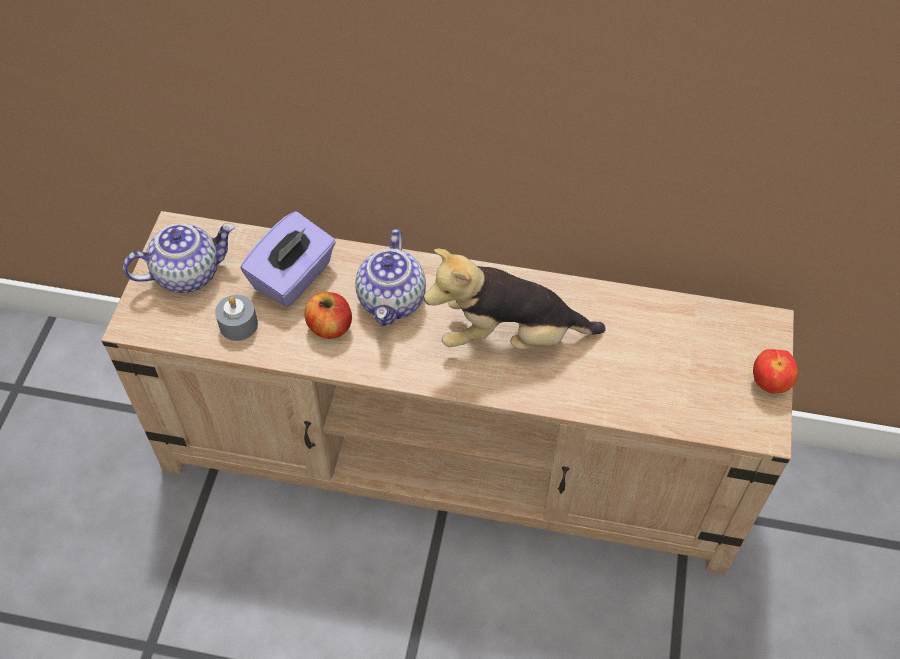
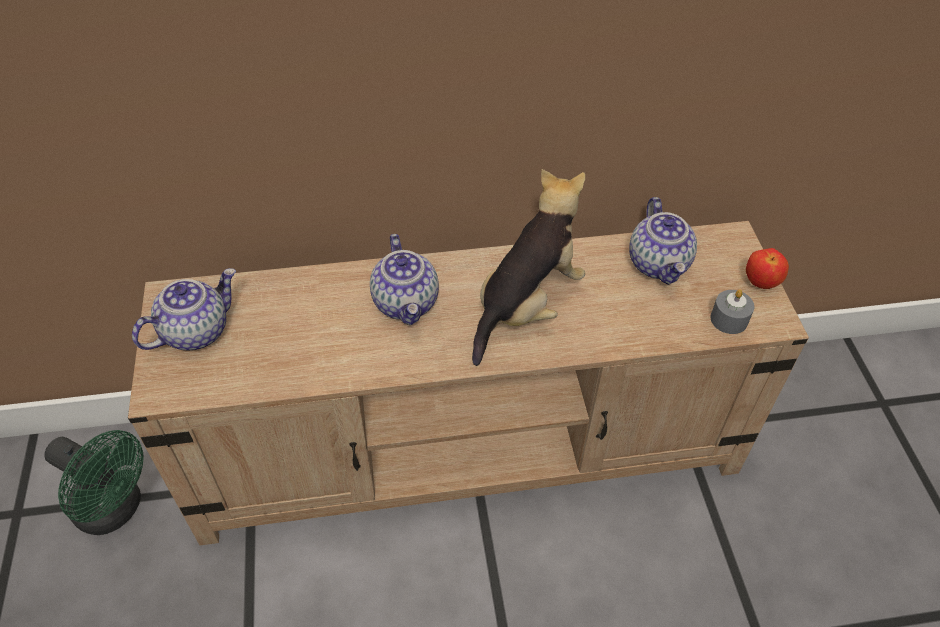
camera: 20 degrees left, 5 degrees down
(101, 412) = (116, 509): none -> green fan
(238, 325) = (266, 364): grey candle -> grey candle (729, 319)
(293, 277) = (303, 307): purple tissue box -> none
(330, 327) = (357, 341): apple -> none
(509, 337) = (526, 305): plush toy -> plush toy turned 150 degrees clockwise
(668, 332) = (659, 264): none -> teapot

